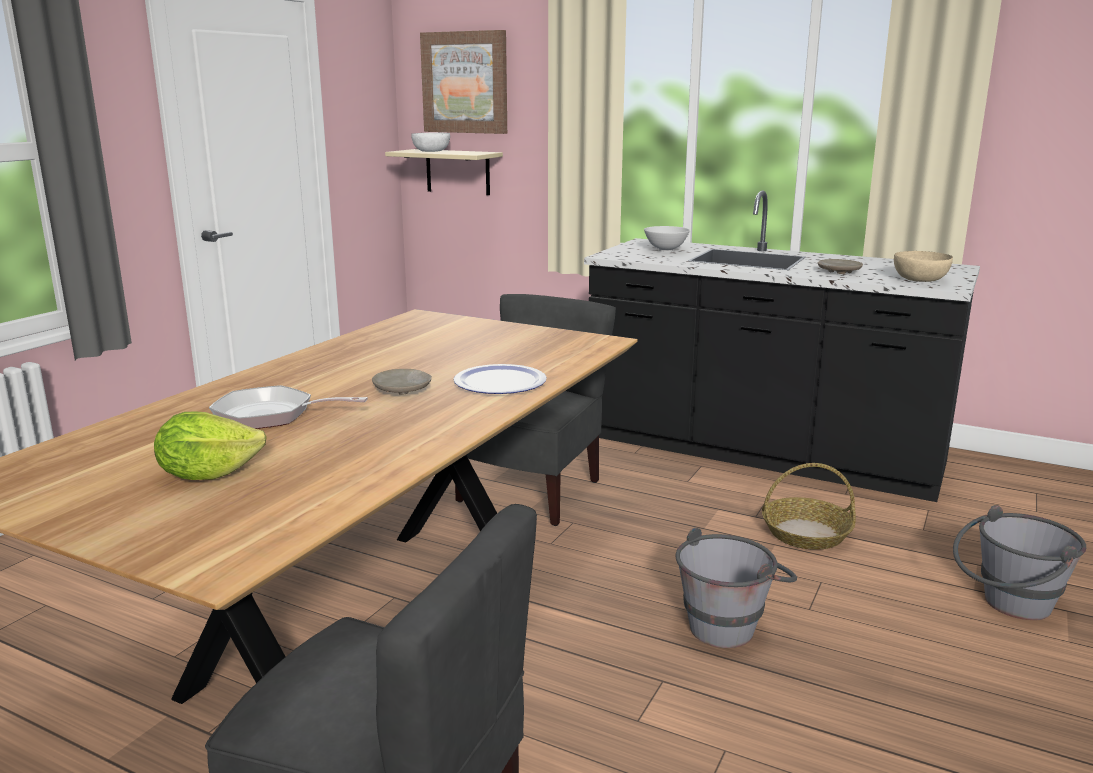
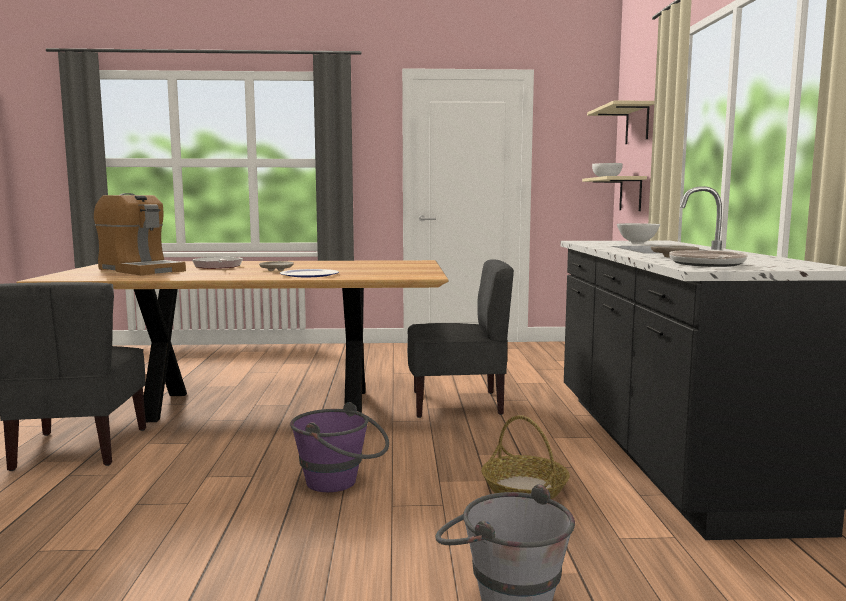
camera: 60 degrees right, 10 degrees down
(208, 474) = (140, 270): lettuce -> coffee machine
(465, 82) = (637, 124): picture -> beige shelf
(730, 624) = (341, 483): grey bucket -> purple bucket
(920, 280) = (707, 264): beige bowl -> frying pan

